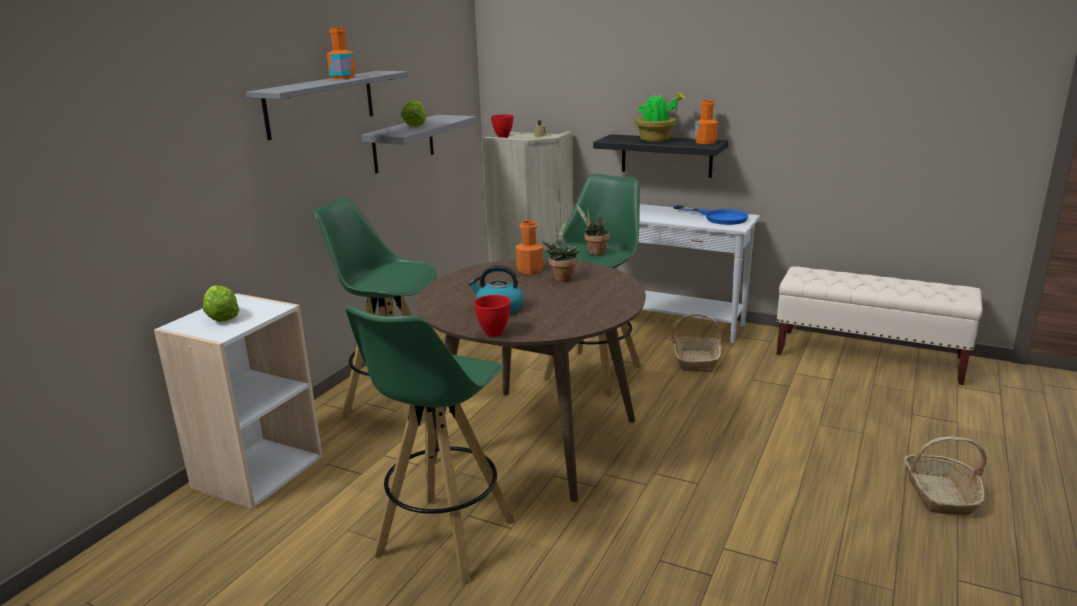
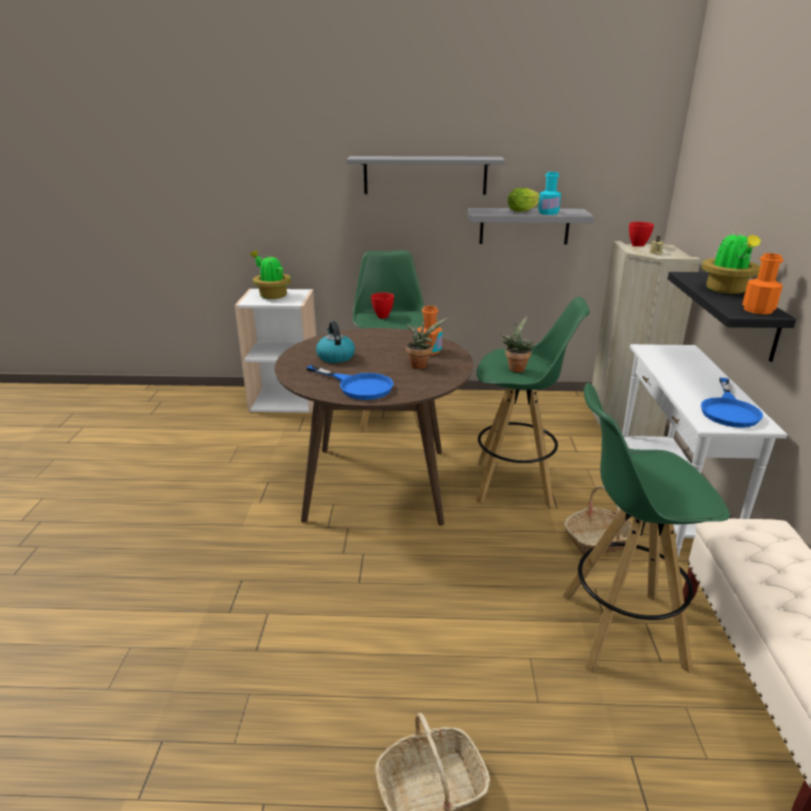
camera: 65 degrees right, 5 degrees up
(222, 317) = (272, 295): lettuce -> potted plant
(343, 78) = (440, 157): orange bottle -> none
(440, 121) = (548, 213): none -> turquoise bottle
(443, 539) = (239, 480): green stool -> green stool (619, 629)
(492, 333) = (286, 364): red bowl -> red bowl (382, 316)
(591, 307) = (358, 386): none -> blue frying pan

